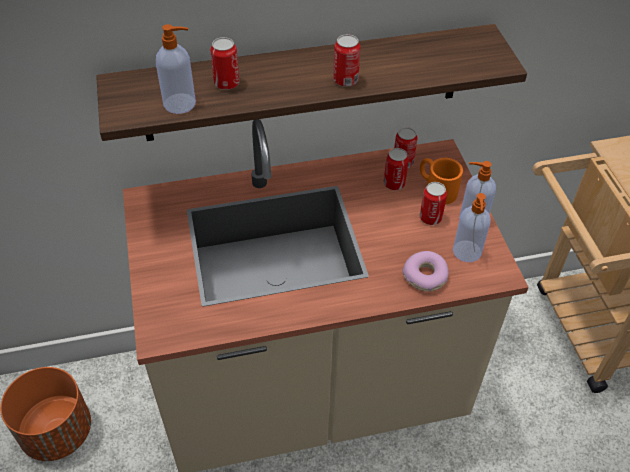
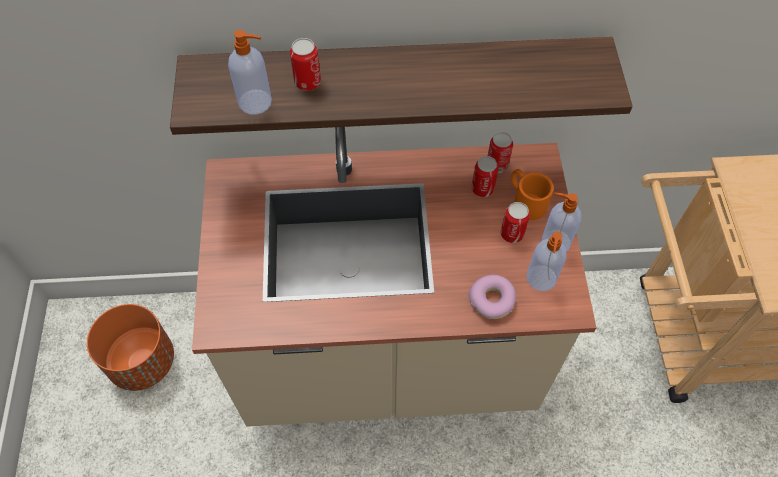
camera: 10 degrees right, 10 degrees up
(345, 80) = (432, 93): can -> none

